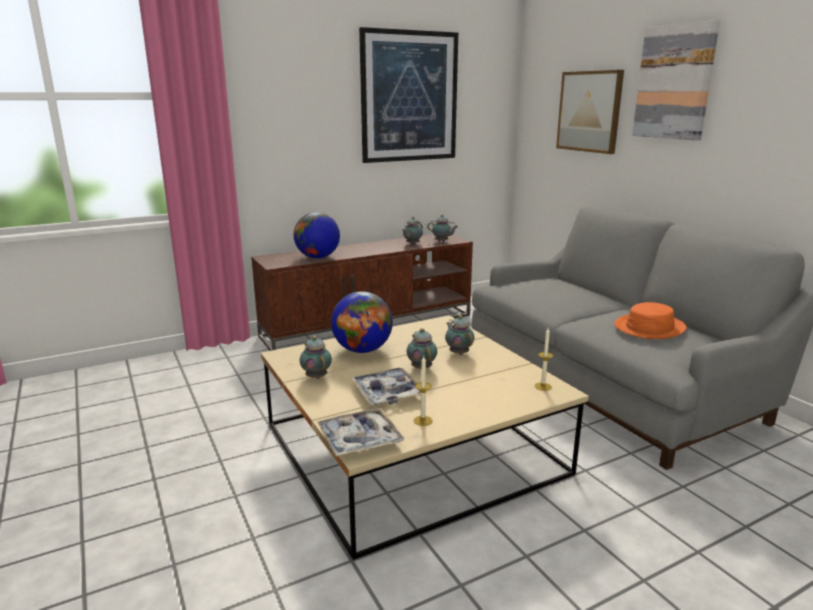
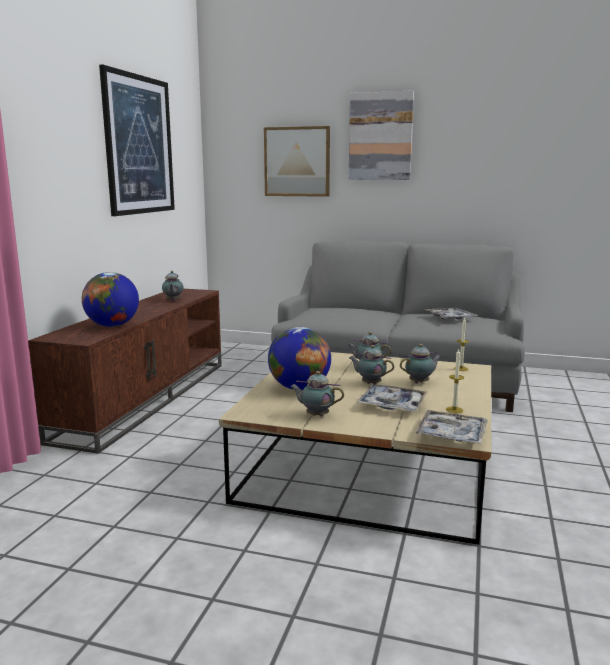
camera: 45 degrees left, 5 degrees down
(442, 241) = (193, 294): teapot -> teapot (420, 382)
(649, 327) = (450, 318): orange hat -> tray

